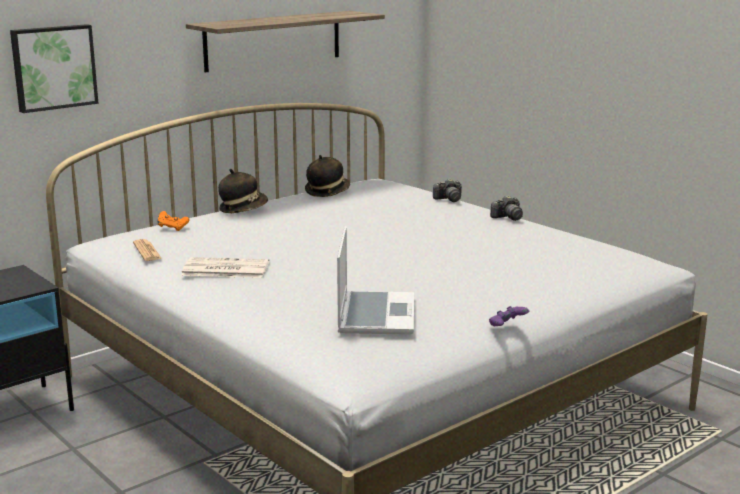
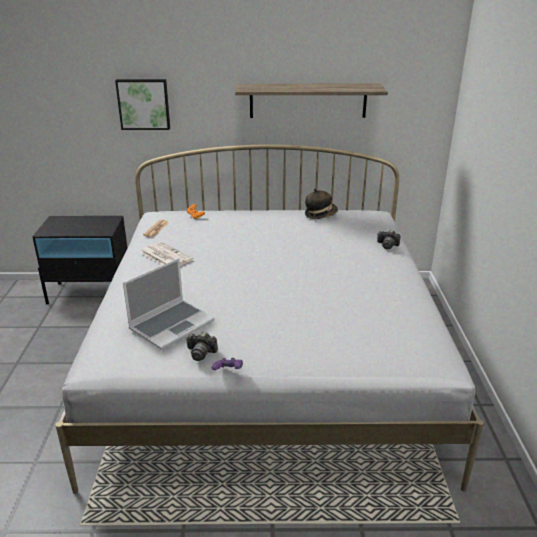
camera: 40 degrees right, 10 degrees up
(243, 209) = (252, 213): hat -> none
(508, 217) = (398, 276): camera -> camera (201, 352)

